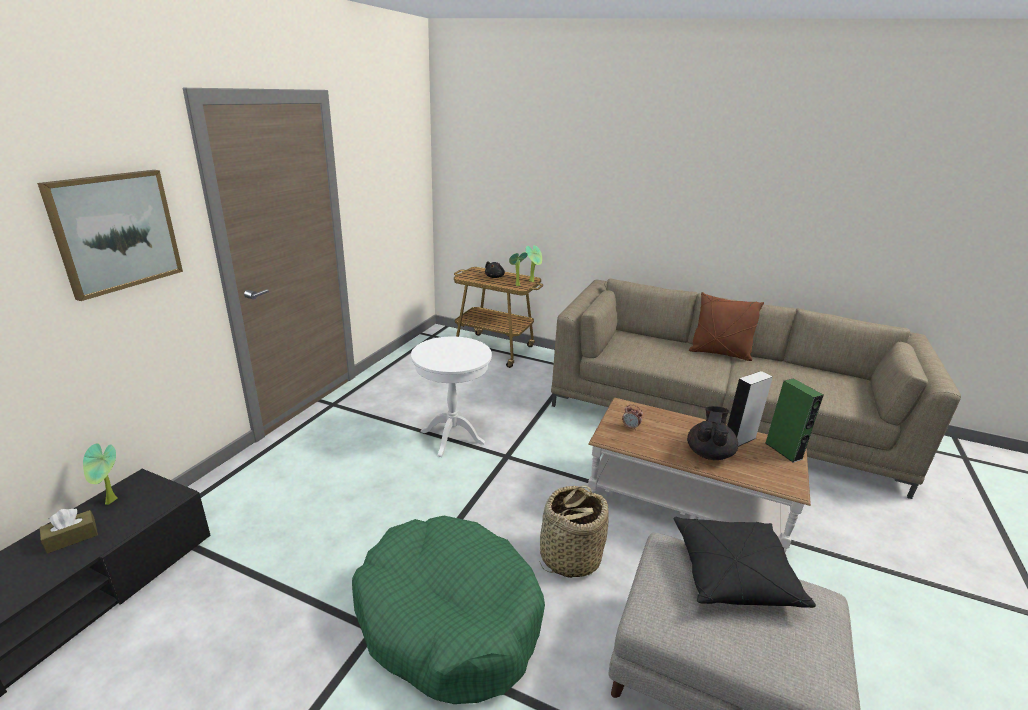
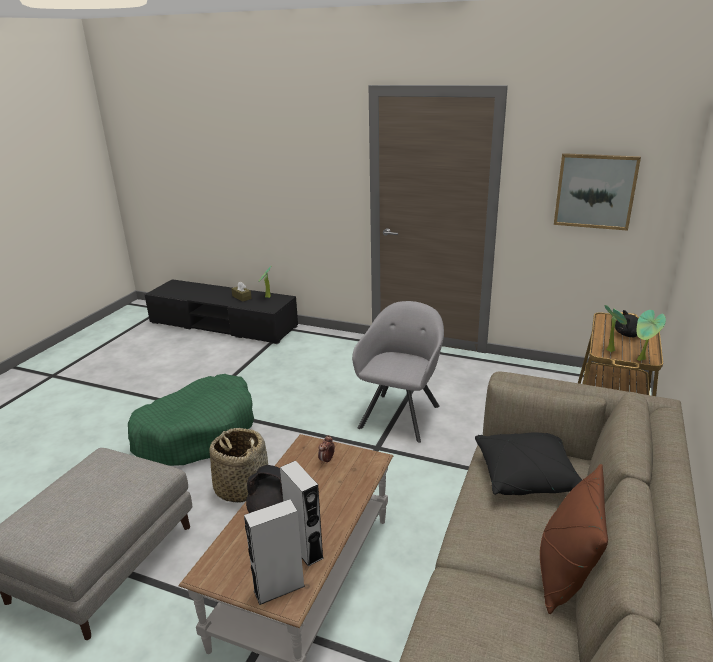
camera: 90 degrees right, 0 degrees up
(116, 232) = (312, 164): picture -> picture (595, 191)
(452, 437) = (401, 414): white side table -> grey armchair
(732, 574) = (114, 501): black pillow -> black pillow (526, 476)
(783, 451) = (279, 588): green speaker -> grey speaker

